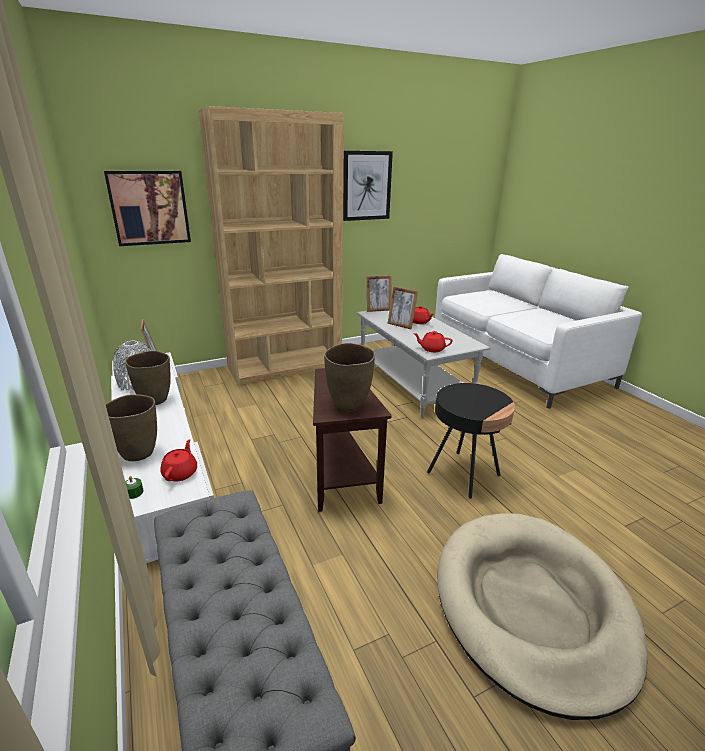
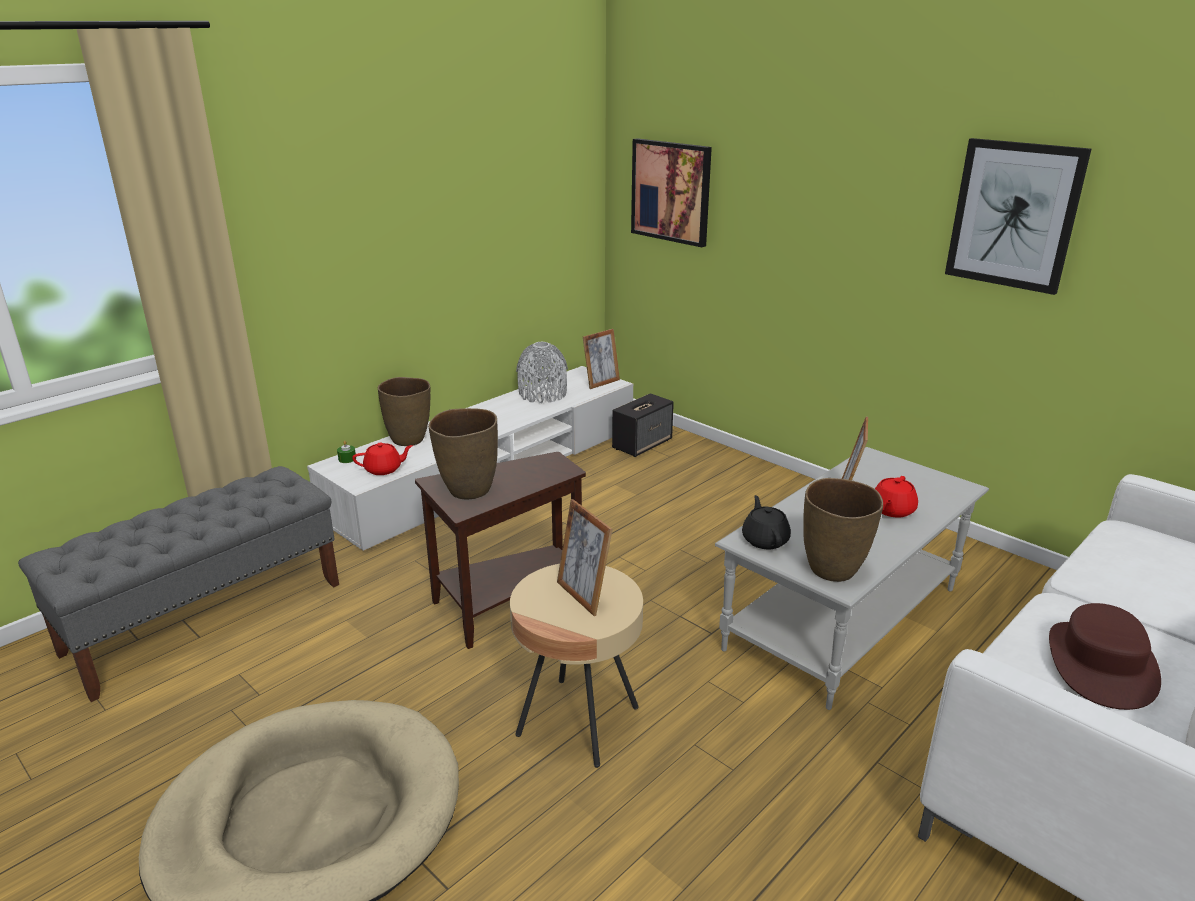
camera: 70 degrees right, 0 degrees up
(155, 400) = (512, 414): brown vase -> brown vase (833, 570)
(197, 387) = (642, 444): none -> speaker
(285, 366) = (766, 484): brown bookcase -> none
(378, 310) = (902, 462): picture frame -> picture frame (583, 595)
(432, 349) = (765, 540): red teapot -> black teapot
(463, 474) = (578, 721): black side table -> beige side table
(543, 320) = (1099, 664): none -> brown hat

